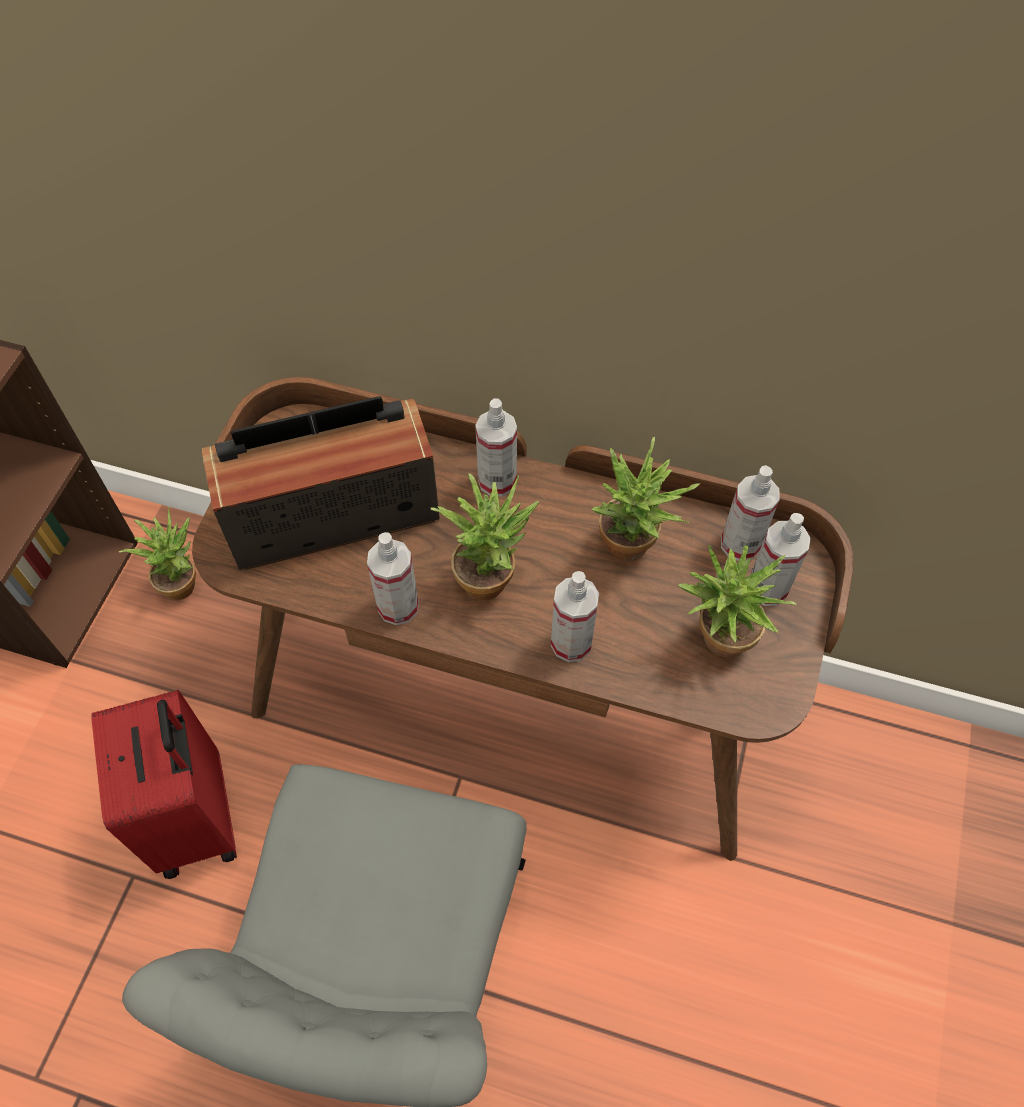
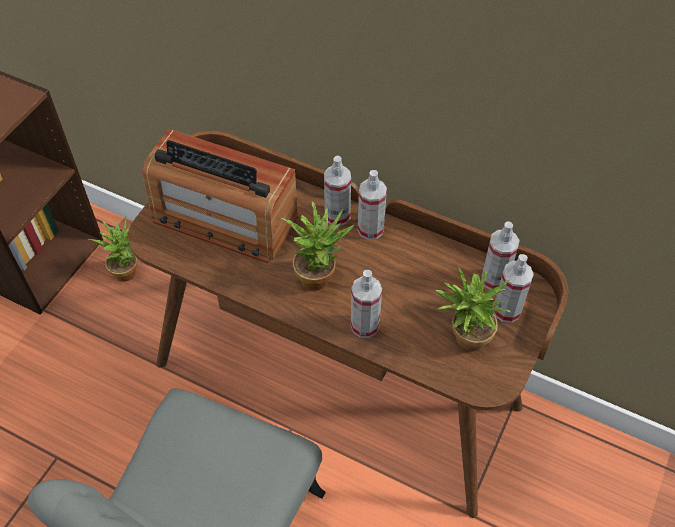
camera: 10 degrees right, 5 degrees down
(198, 817) = (107, 426): red suitcase -> none
(332, 510) = (224, 219): radio -> radio turned 150 degrees counterclockwise
(398, 606) = (254, 286): spray bottle -> spray bottle (370, 229)
(633, 549) = (420, 272): potted plant -> none

